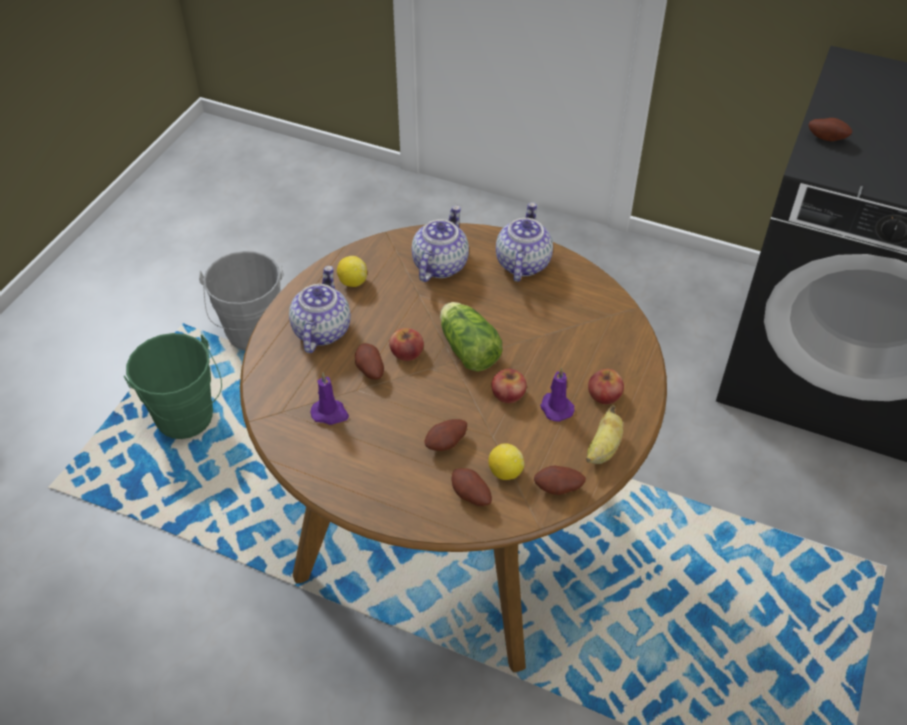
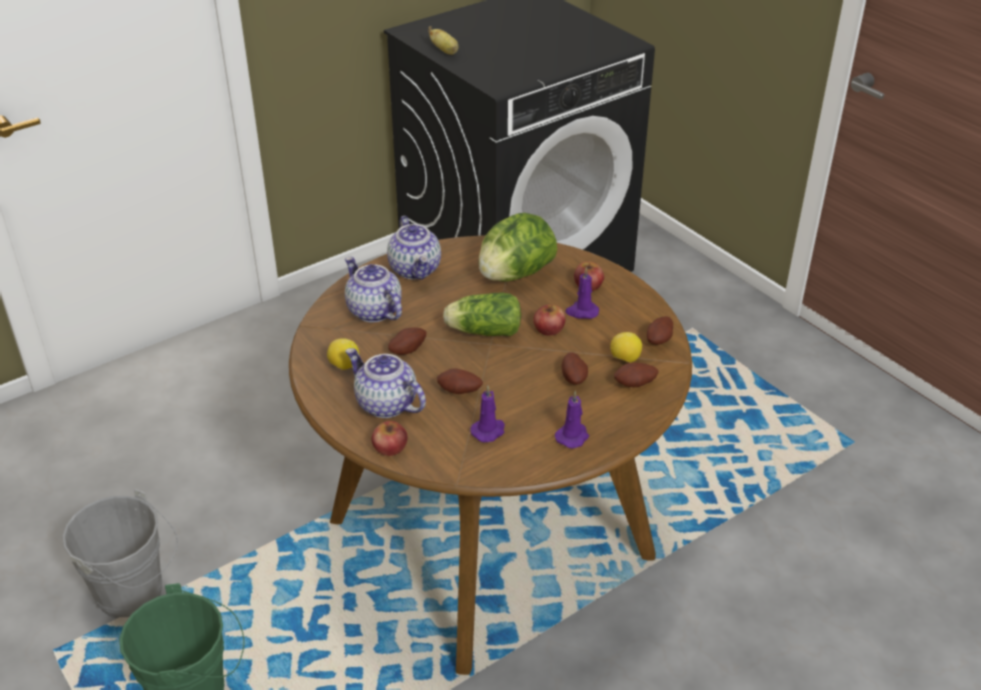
camera: 60 degrees left, 10 degrees down
(361, 477) = (573, 436): none -> purple candle
(406, 352) = (457, 364): apple -> apple (390, 447)
(522, 263) = (416, 269): teapot -> teapot turned 150 degrees counterclockwise
(573, 333) = (515, 275): none -> lettuce
(603, 449) = (638, 306): banana -> banana (445, 51)
(827, 137) = (478, 70): potato -> potato (407, 349)

